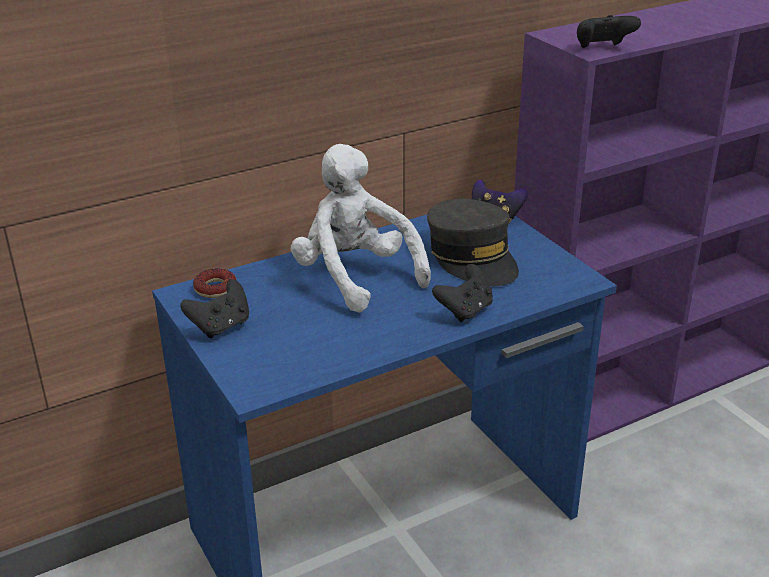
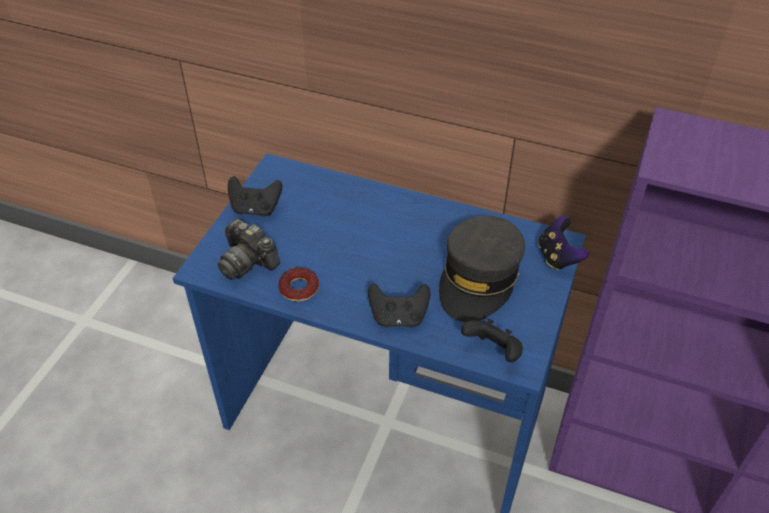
camera: 50 degrees right, 15 degrees up
(215, 289) = (295, 178): donut -> donut (299, 288)
(285, 359) = (247, 261): none -> camera
(355, 277) = (380, 233): white plush toy -> none
(602, 49) = (681, 170): black game controller -> black game controller (493, 351)

